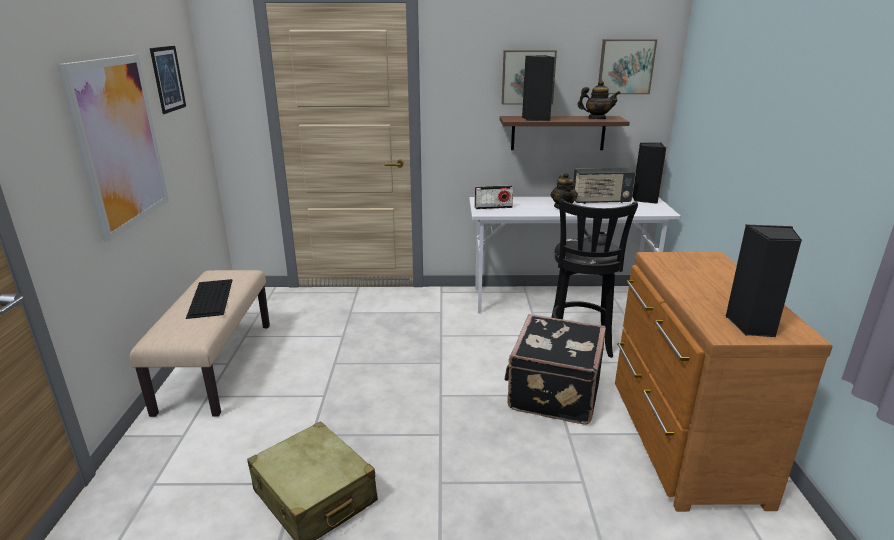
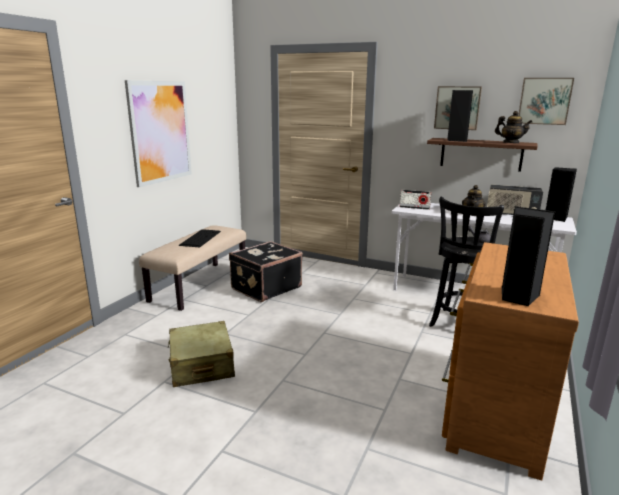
camera: 25 degrees right, 5 degrees down
(168, 79) = (207, 99): picture -> none
(552, 392) = (409, 351): black suitcase -> black suitcase (265, 288)

